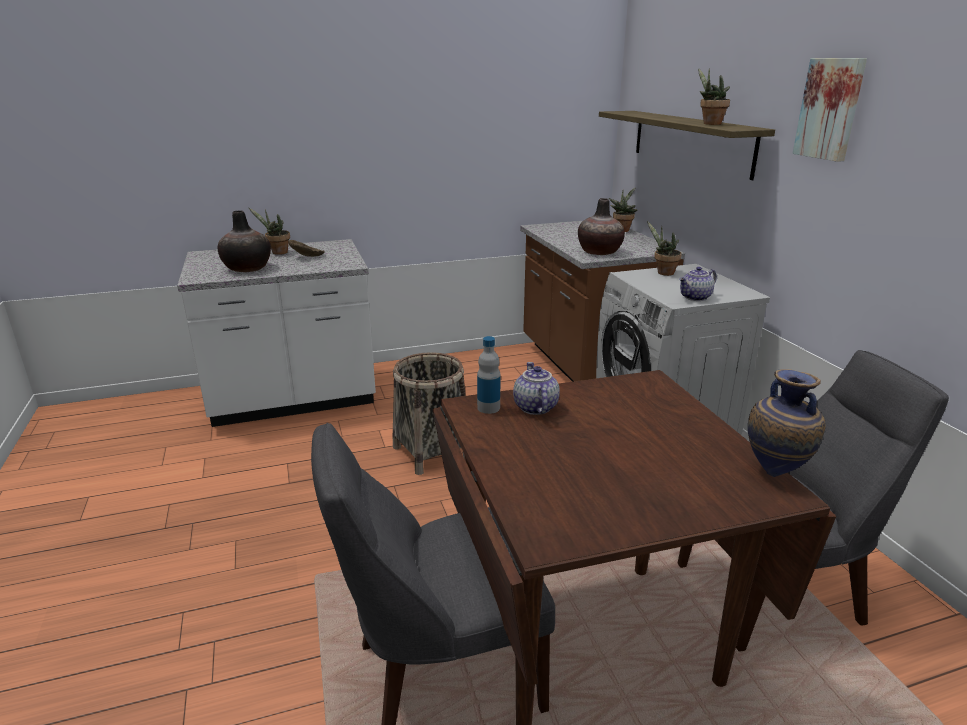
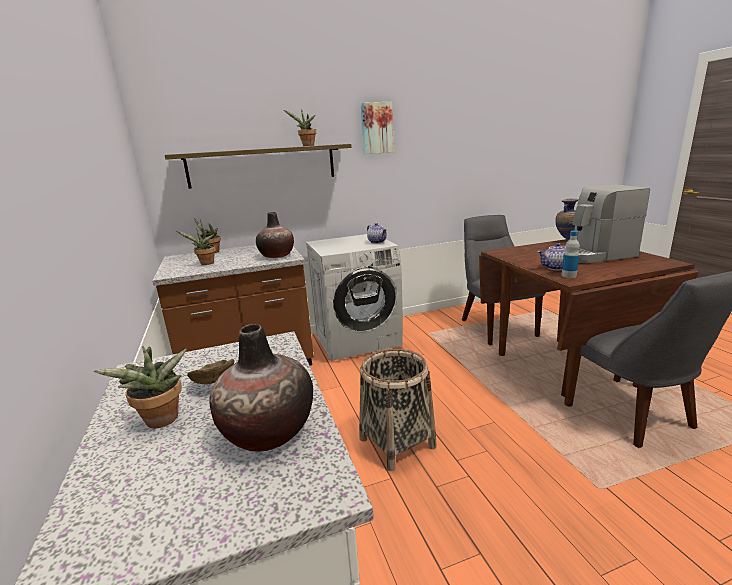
camera: 90 degrees left, 5 degrees down
(616, 464) = (594, 255): none -> coffee machine
(663, 273) = (326, 246): potted plant -> potted plant (206, 264)

